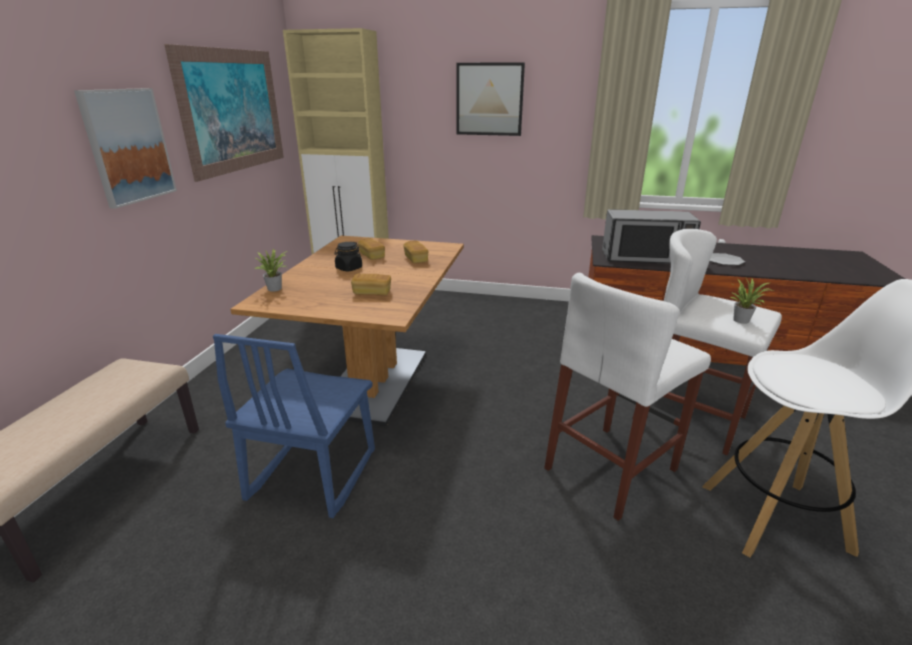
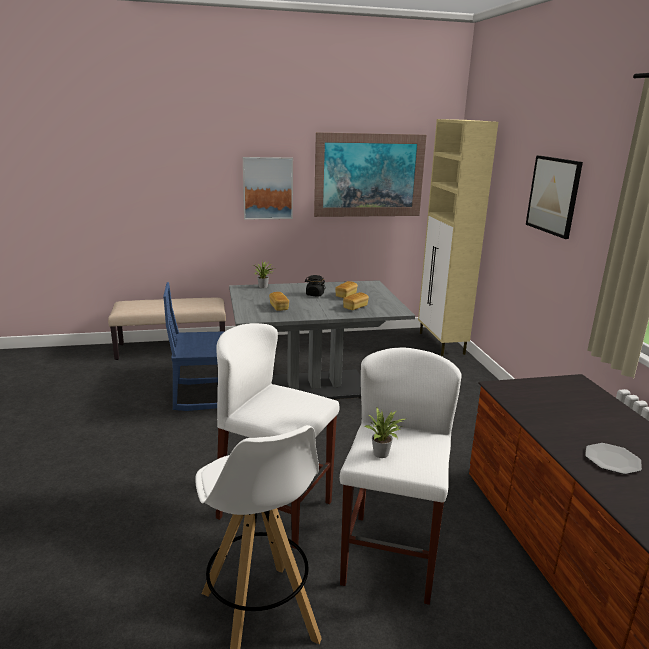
camera: 65 degrees right, 5 degrees down
(374, 382) = (314, 387): brown dining table -> grey dining table
(645, 258) = (541, 407): microwave -> none

